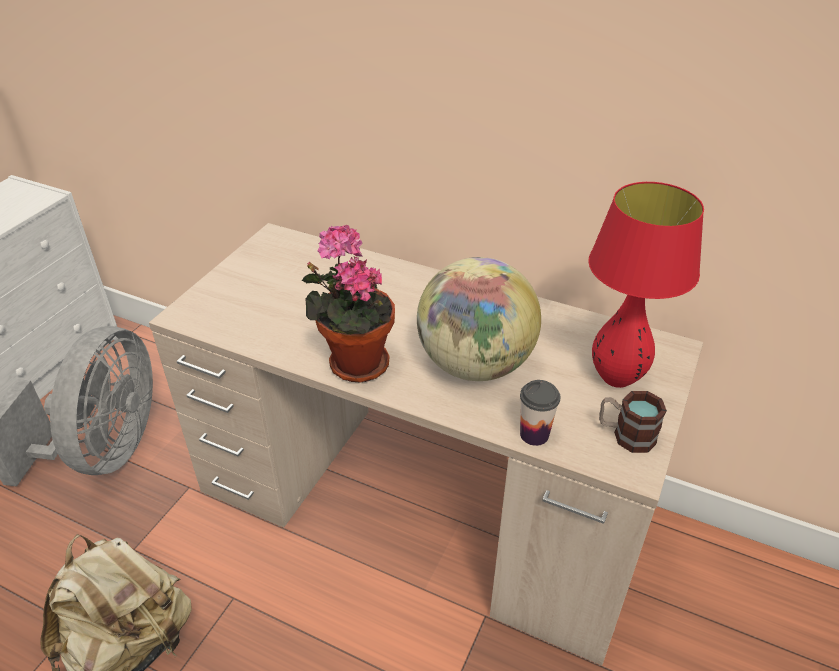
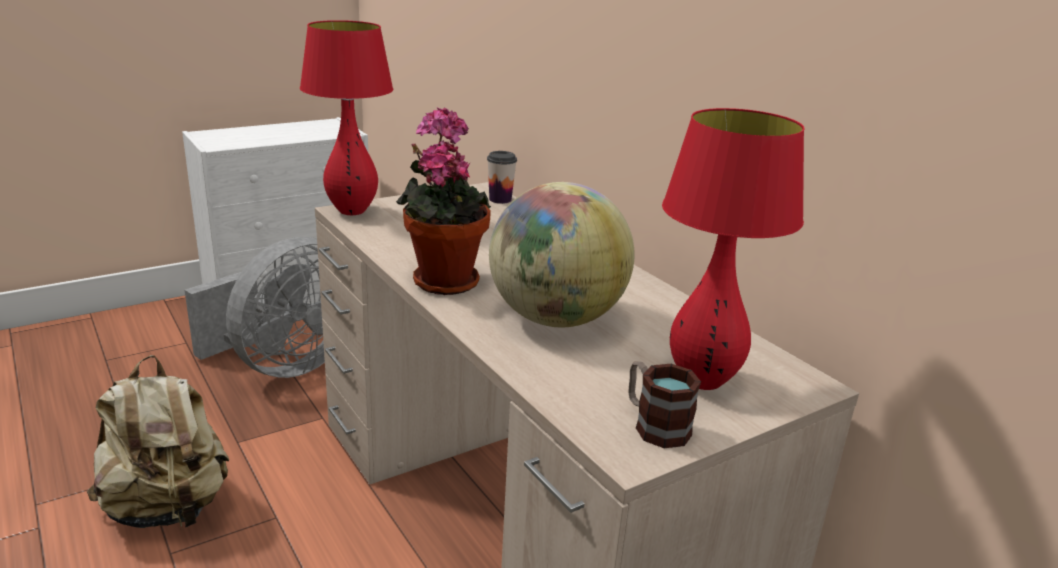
camera: 30 degrees right, 15 degrees down
(190, 313) = (352, 211): none -> red table lamp
(534, 434) = (549, 385): cup -> cup (500, 199)

